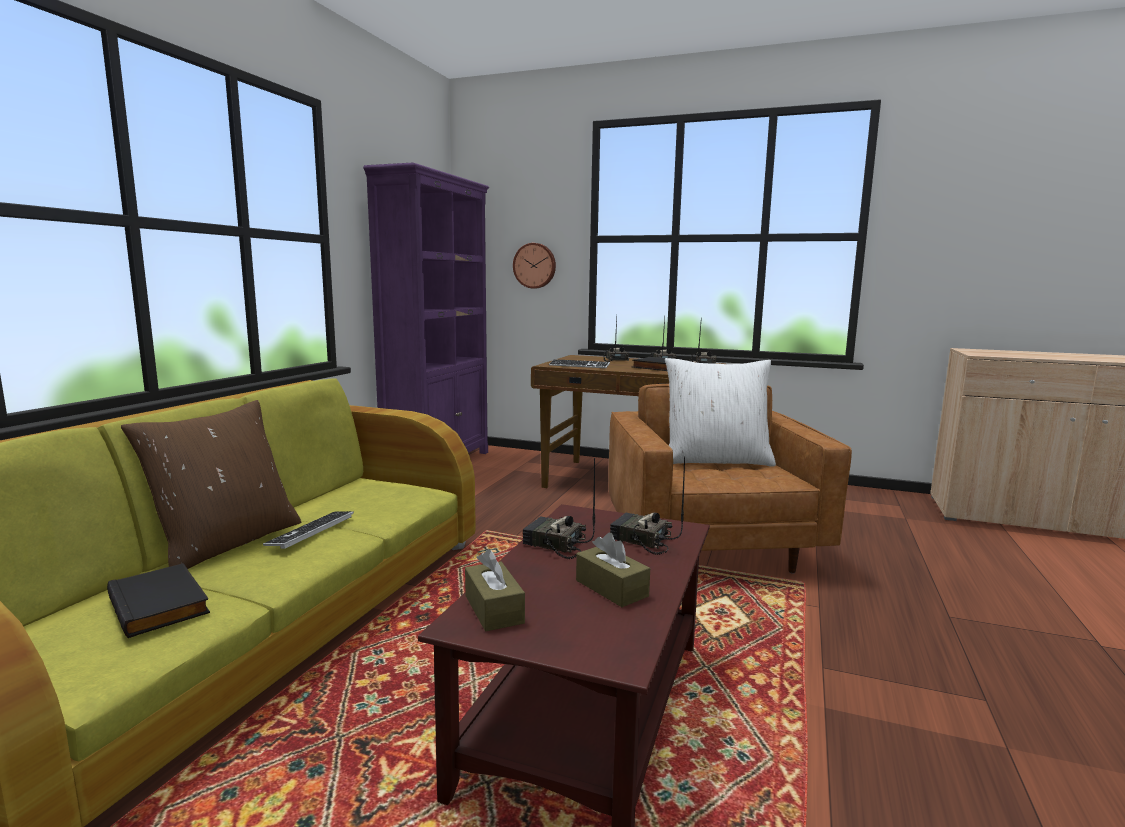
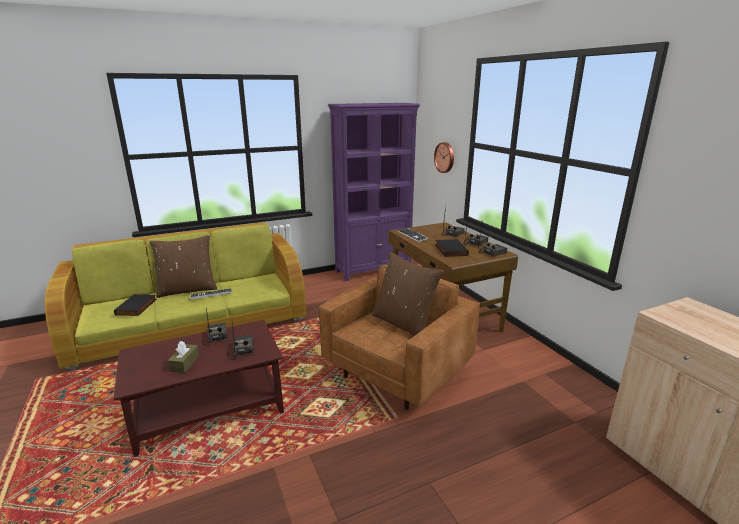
camera: 45 degrees right, 10 degrees up
(494, 609) = (147, 351): brown tissue box -> none
(716, 460) = (404, 323): white pillow -> brown pillow

